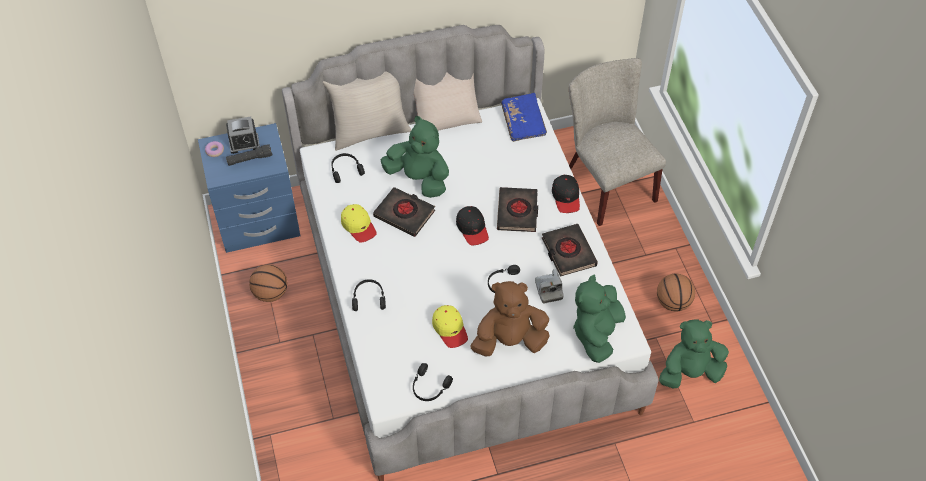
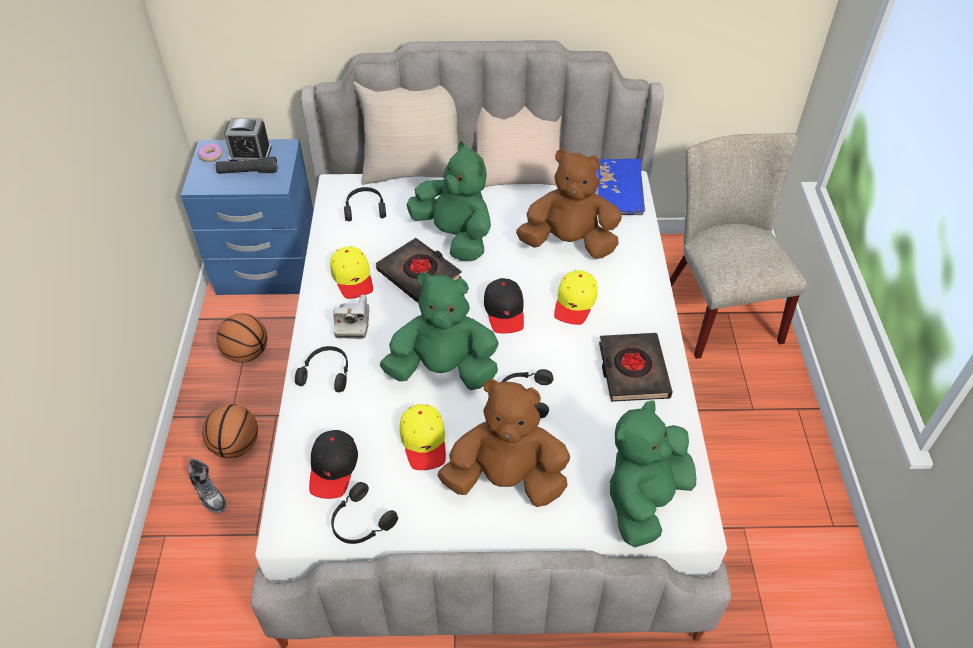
camera: 15 degrees right, 5 degrees down
(287, 399) = (208, 493): none -> shoe
(500, 168) = (569, 243): none -> brown plush toy
(517, 212) = (575, 303): black book -> yellow cap
(548, 290) = (588, 417): camera -> camera (353, 323)
(566, 197) = (650, 296): black cap -> black cap (333, 468)
(673, 302) = (779, 483): basketball -> basketball (236, 446)
(690, 372) = (786, 593): green plush toy -> green plush toy (443, 370)

